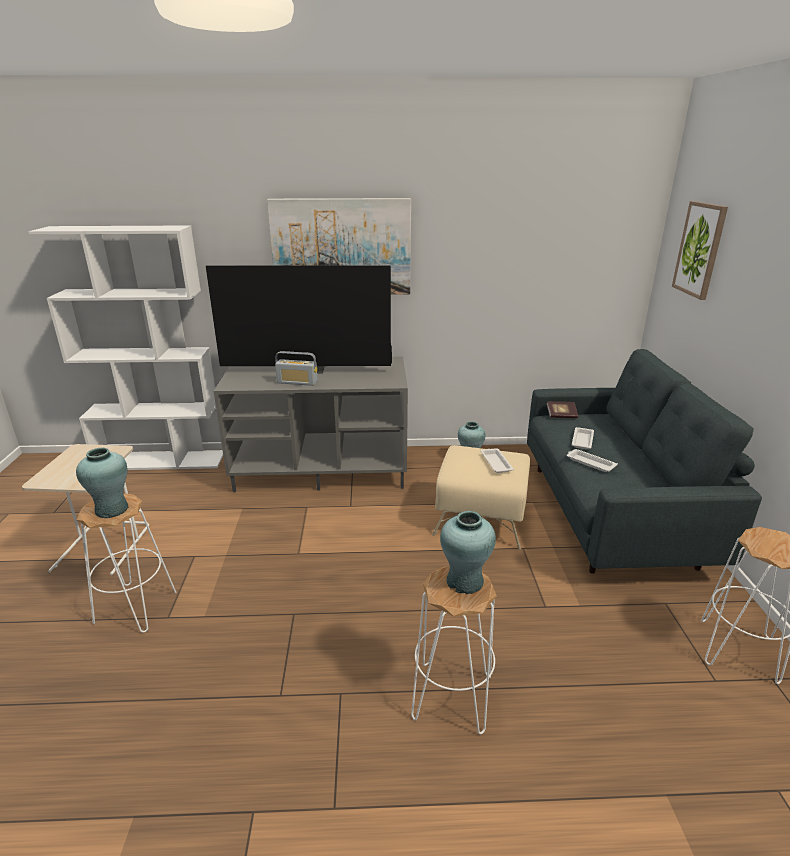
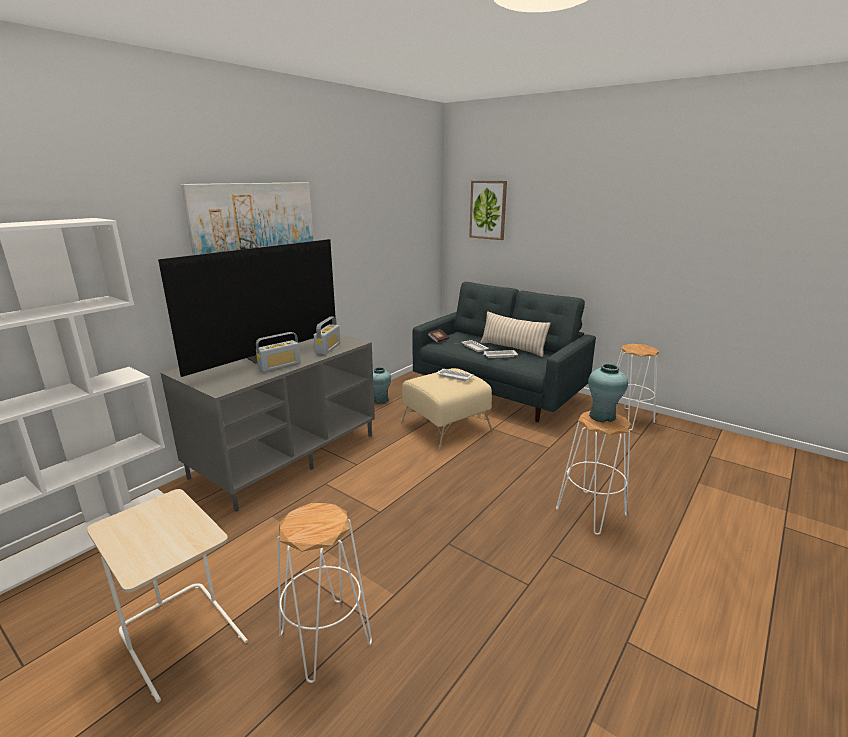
camera: 50 degrees left, 5 degrees down
(111, 509) = (321, 521): turquoise vase -> none
(361, 380) = (328, 348): none -> radio
(631, 461) = (512, 348): none -> beige pillow

